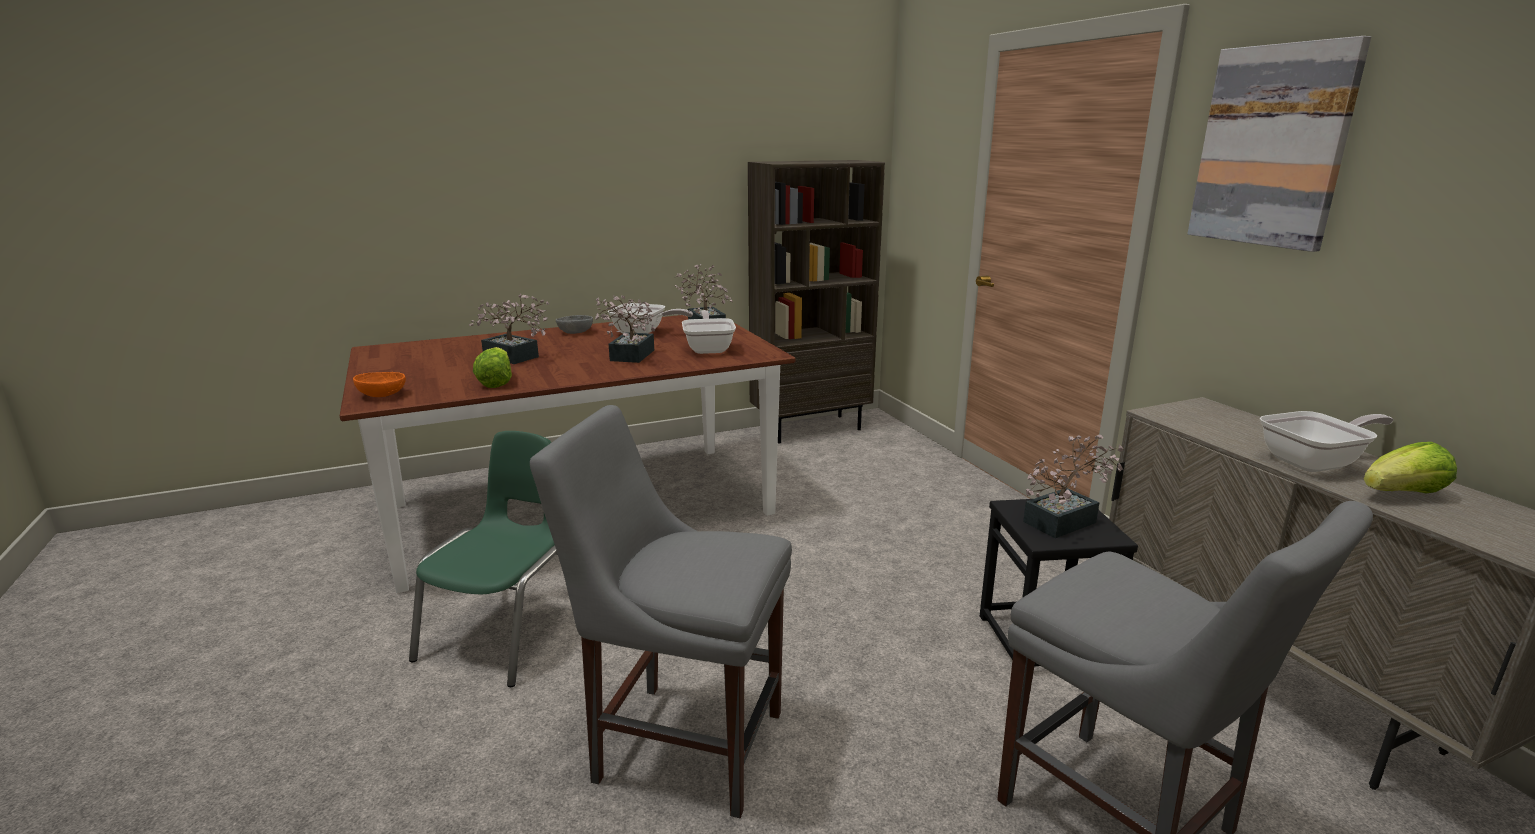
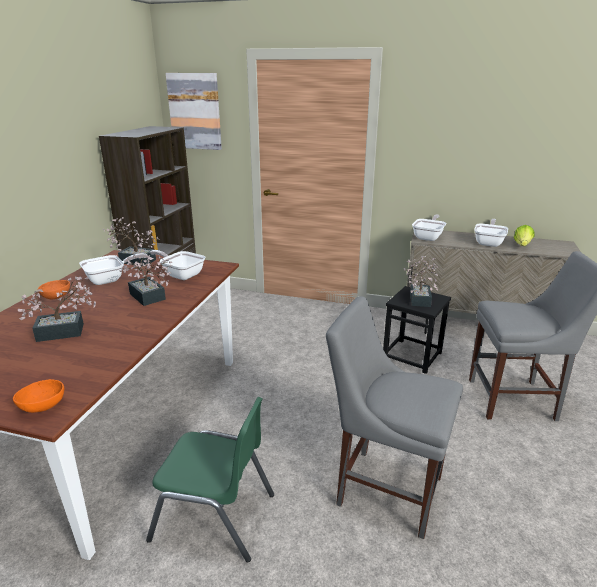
camera: 50 degrees left, 5 degrees up
(496, 382) = (108, 353): lettuce -> none
(507, 632) = (214, 516): green chair -> green chair turned 135 degrees clockwise
(575, 332) = (55, 296): grey bowl -> orange bowl
(681, 742) = (384, 488): grey chair -> grey chair turned 60 degrees clockwise
(1186, 415) = (428, 237): none -> frying pan
(1272, 146) = (435, 116): picture -> picture (195, 111)

